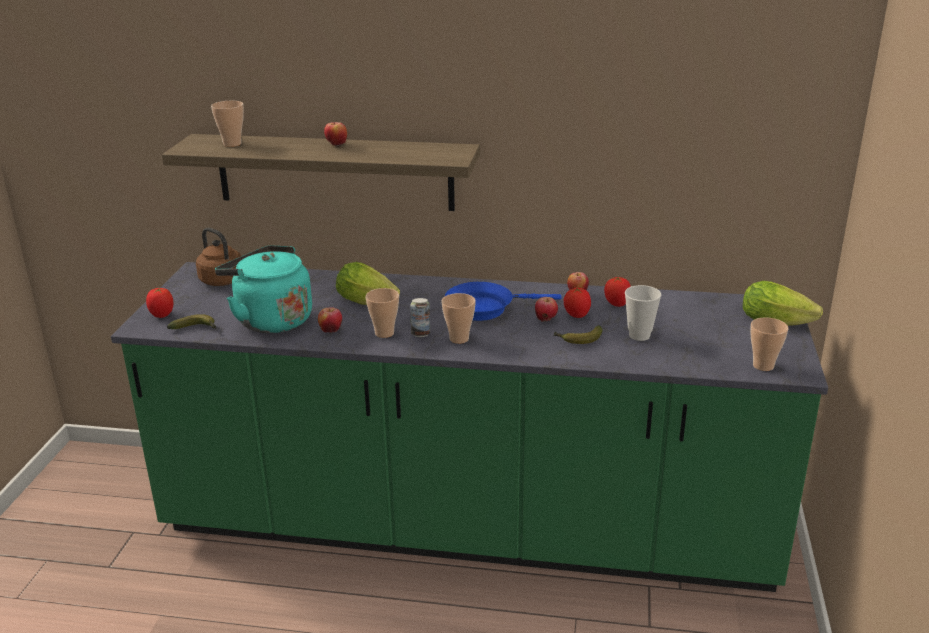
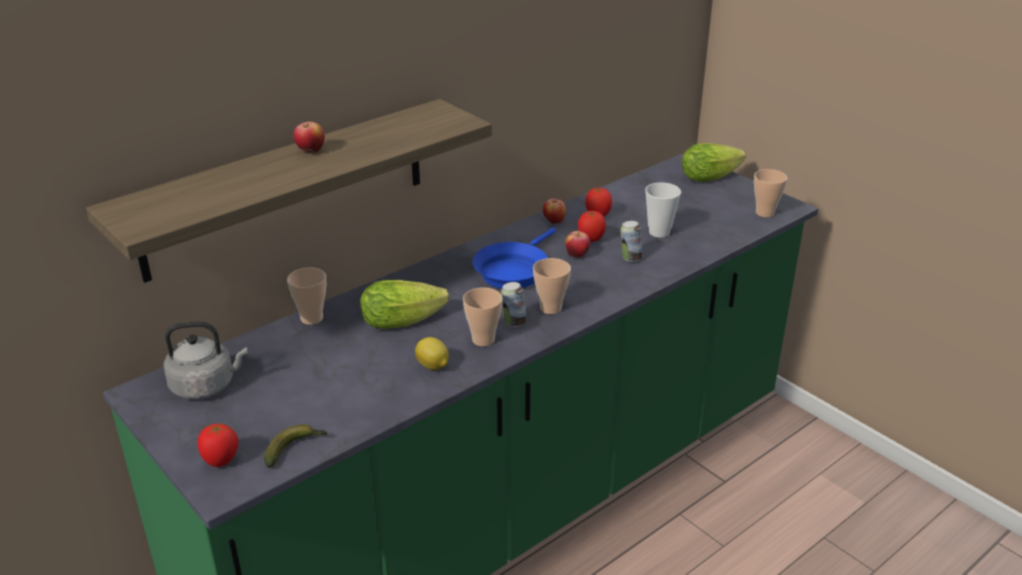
camera: 50 degrees left, 5 degrees up
(223, 281) = (206, 386): brown kettle -> grey kettle
(232, 144) = (184, 197): cup -> cup (311, 318)
(270, 320) = (352, 392): turquoise kettle -> none
(331, 331) = (433, 366): apple -> lemon
(578, 340) = (630, 258): banana -> can

